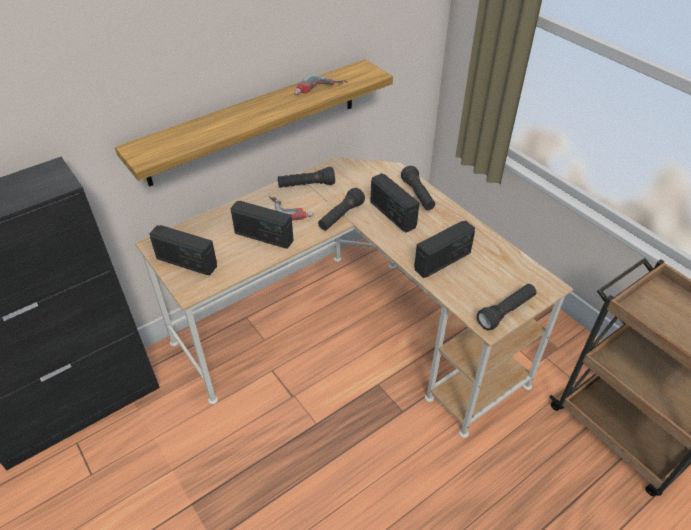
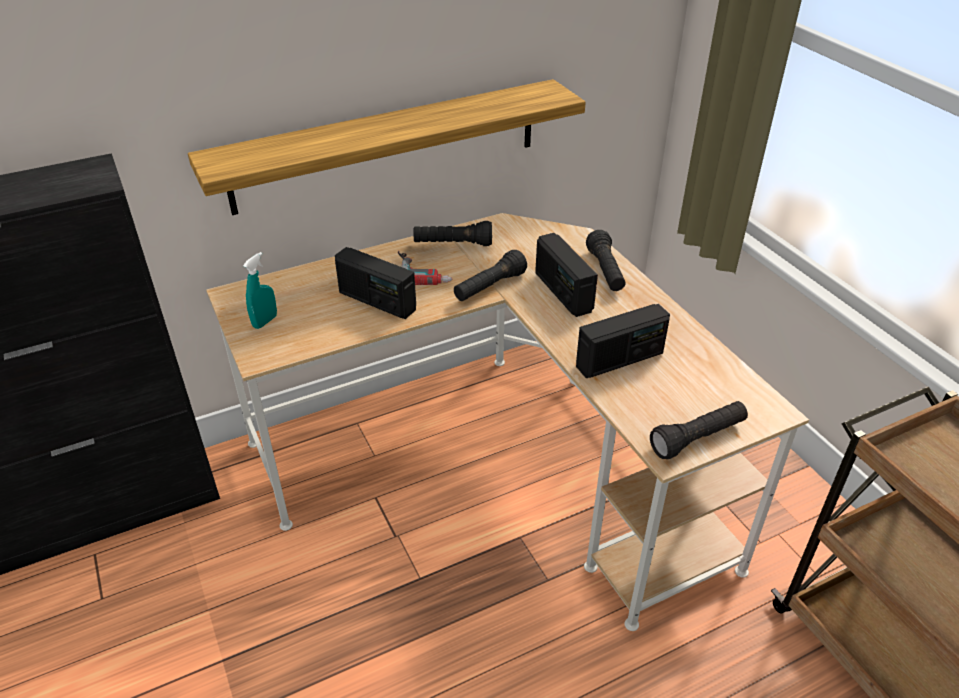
camera: 10 degrees right, 5 degrees down
(186, 262) = (265, 321): radio -> turquoise spray bottle
(320, 91) = (479, 111): power drill -> none

